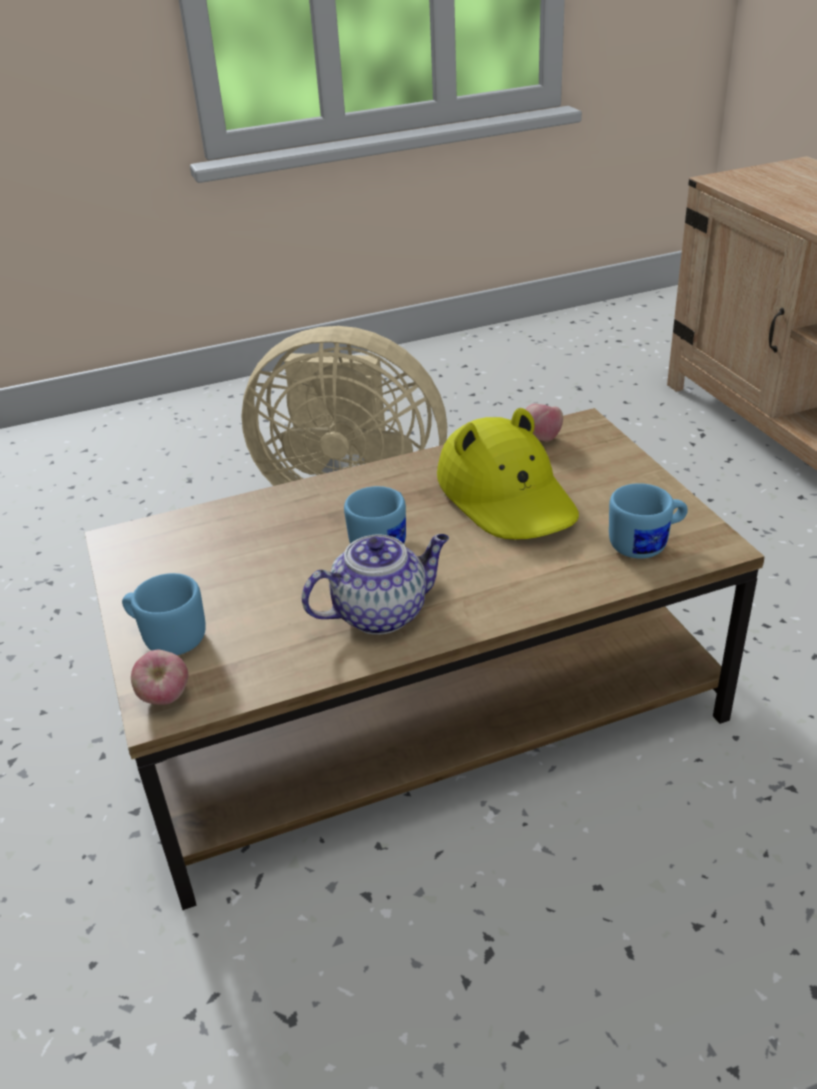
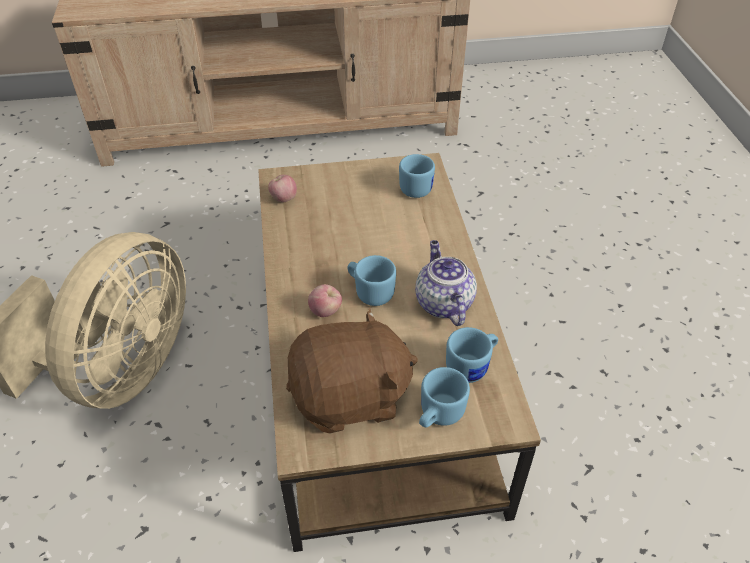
camera: 80 degrees left, 10 degrees up
(165, 698) = (500, 418): apple -> apple (326, 311)
(193, 560) = (350, 397): none -> brown plush toy
(259, 659) = (472, 366): none -> blue mug
(507, 496) = (343, 227): yellow hat -> none

